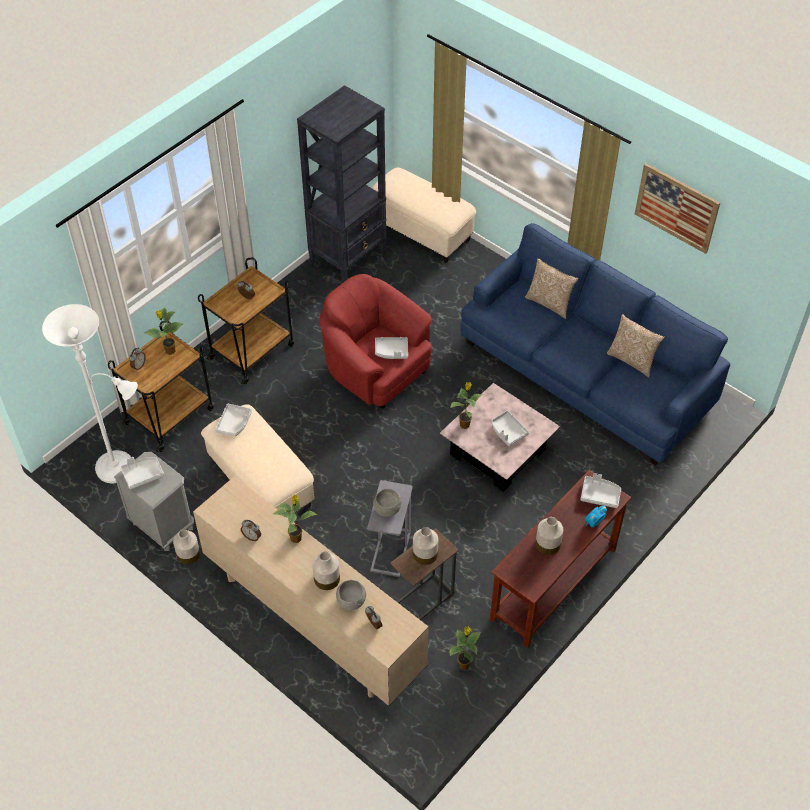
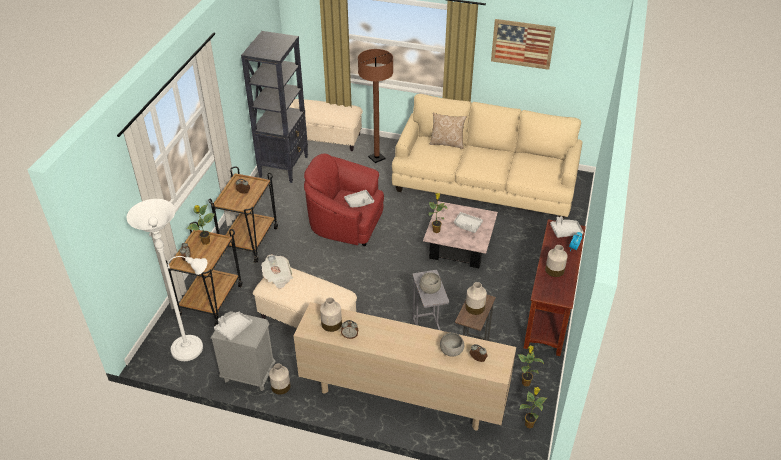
camera: 25 degrees left, 10 degrees down
(234, 423) = (278, 277): grey tray -> newspaper
(296, 537) = (383, 325): potted plant -> potted plant (529, 424)
(326, 578) = (423, 343): beige vase -> beige vase (331, 323)
(471, 284) = (376, 158): none -> brown floor lamp
(586, 374) = (484, 186): blue sofa -> beige sofa
(632, 360) = (520, 158): pillow -> none

